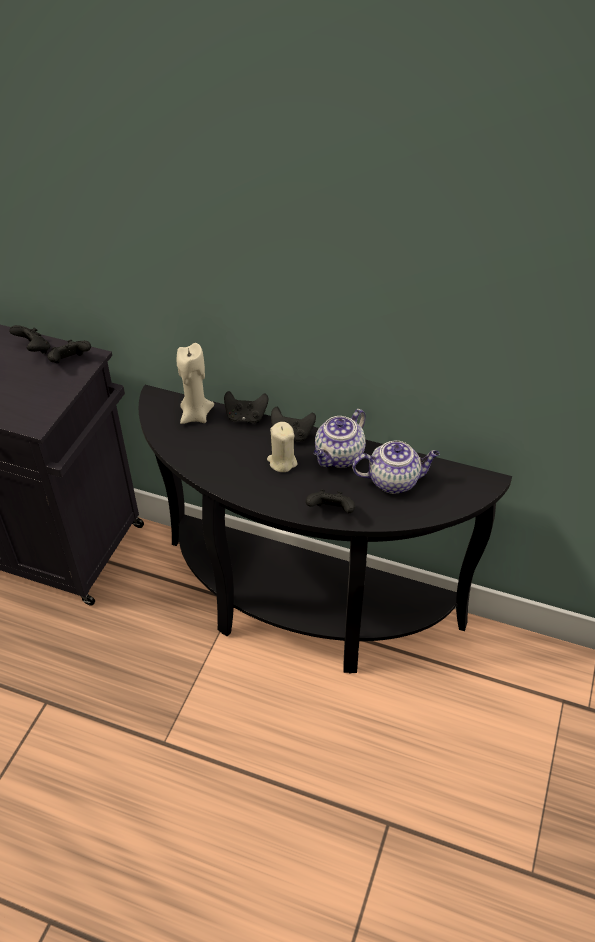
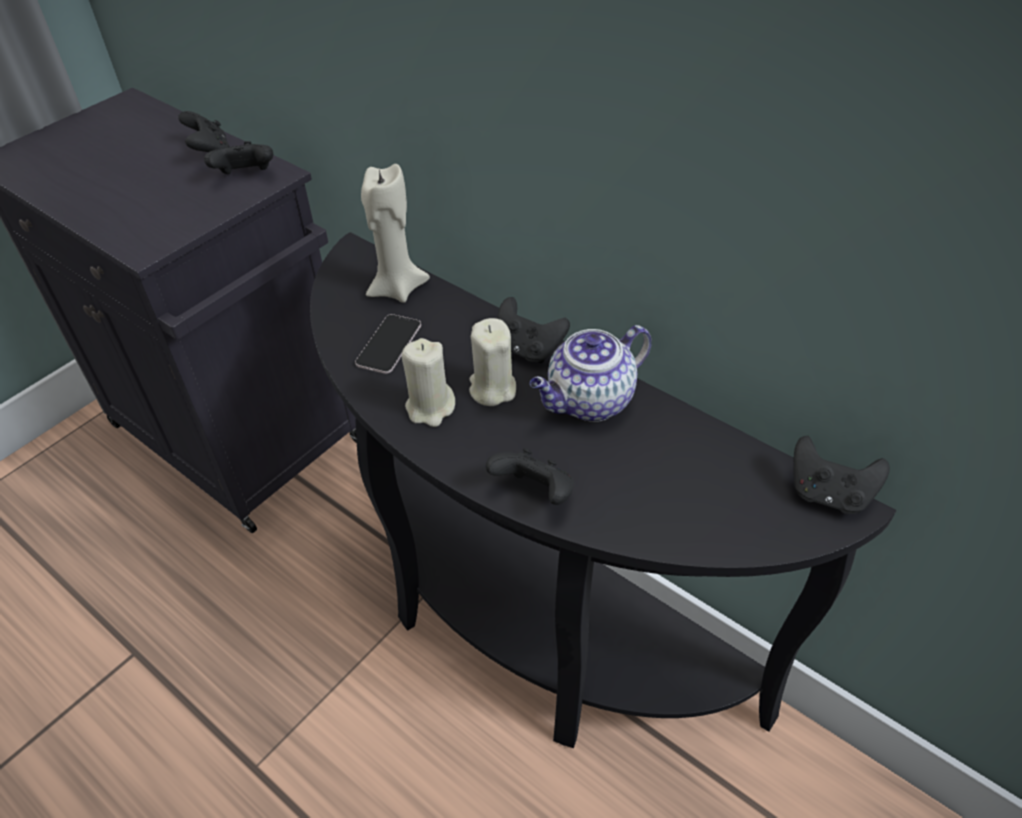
camera: 20 degrees right, 0 degrees up
(209, 450) = (389, 344): none -> phone
(246, 417) = (469, 307): black game controller -> black game controller (828, 494)
(252, 480) = (430, 407): none -> beige candle
(394, 480) = (669, 465): teapot -> none

